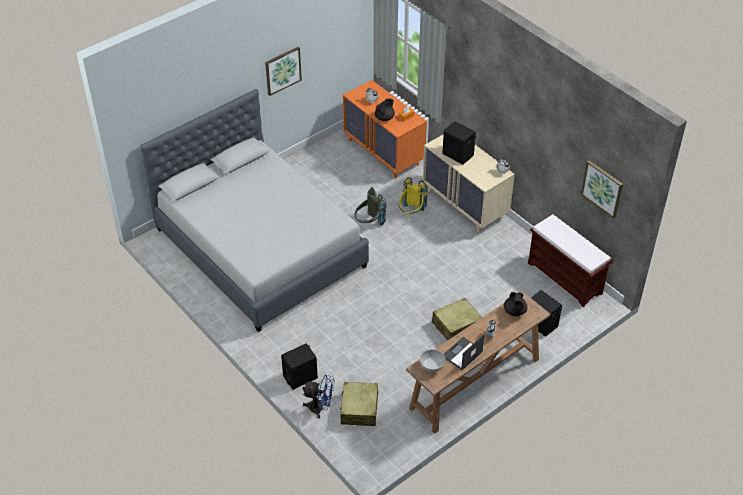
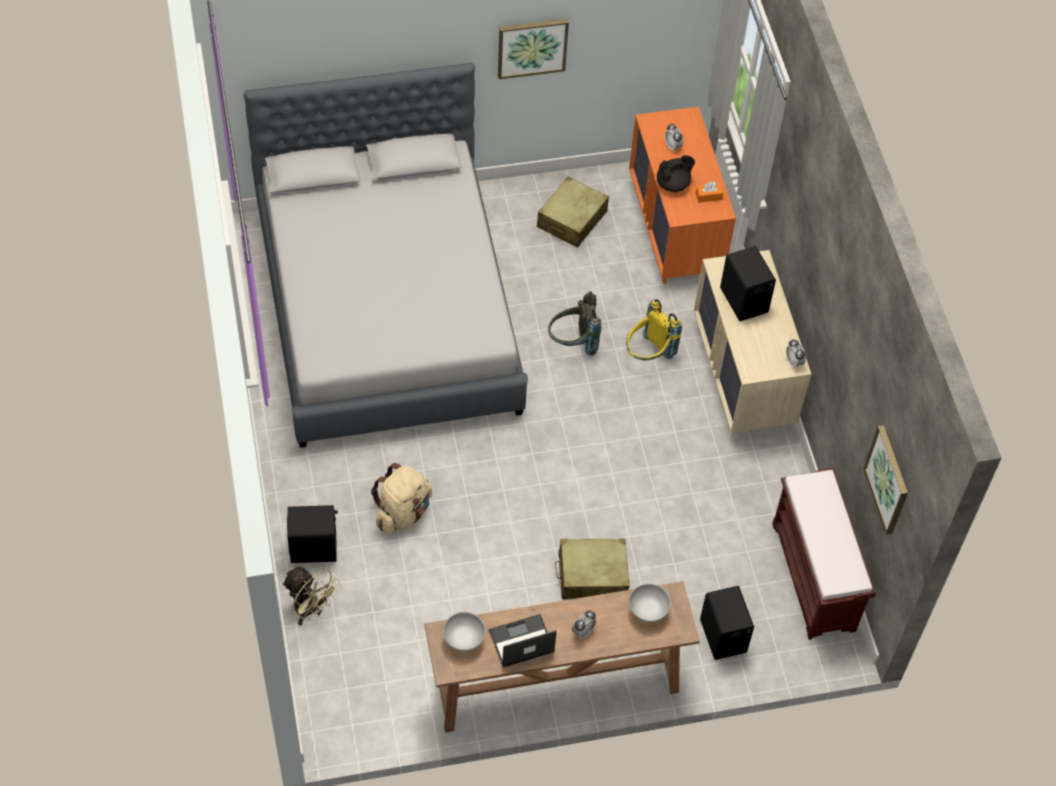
camera: 25 degrees right, 10 degrees up
(320, 408) = (310, 610): blue fan -> beige fan
(336, 339) = (403, 513): none -> beige backpack
(359, 409) = (364, 640): beige suitcase -> beige suitcase (571, 220)
(515, 311) = (647, 610): black teapot -> white bowl

